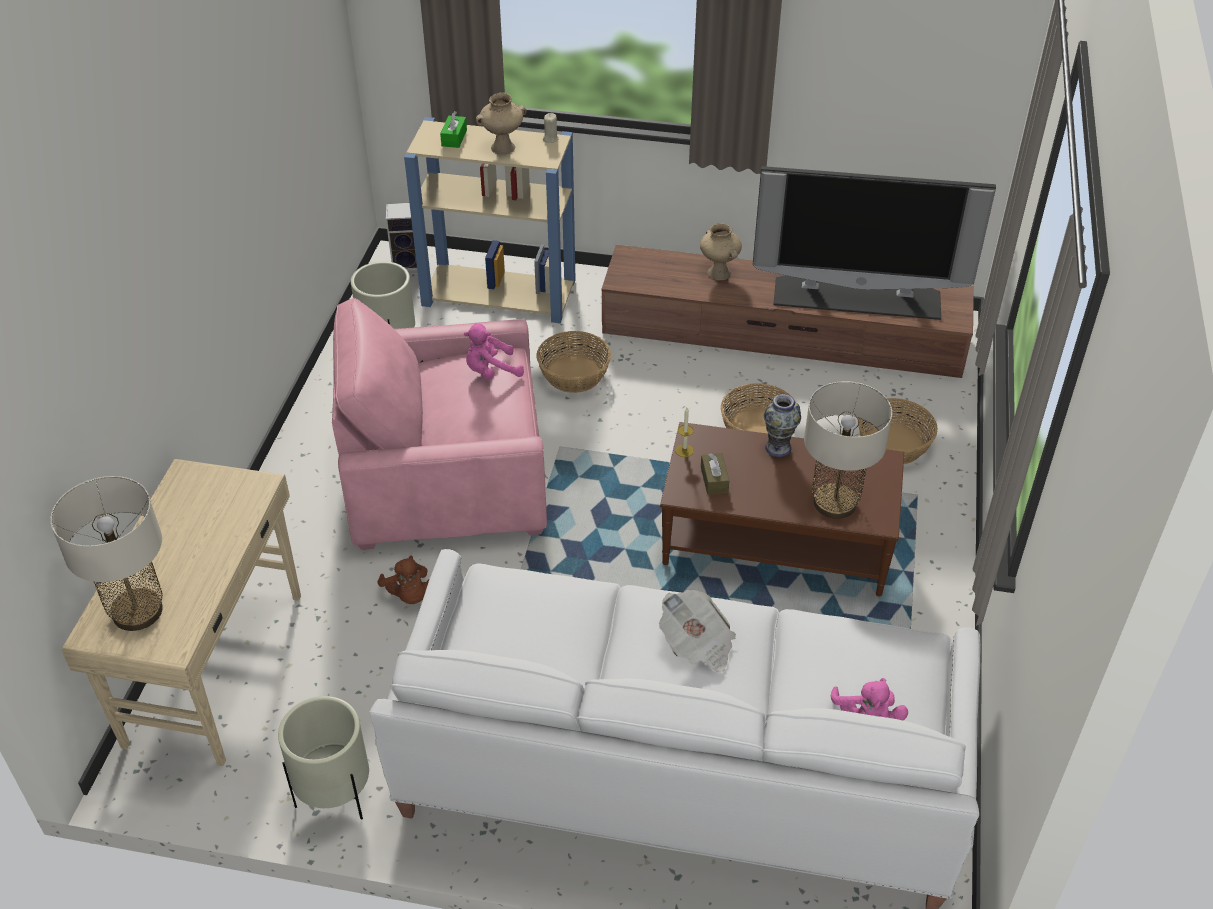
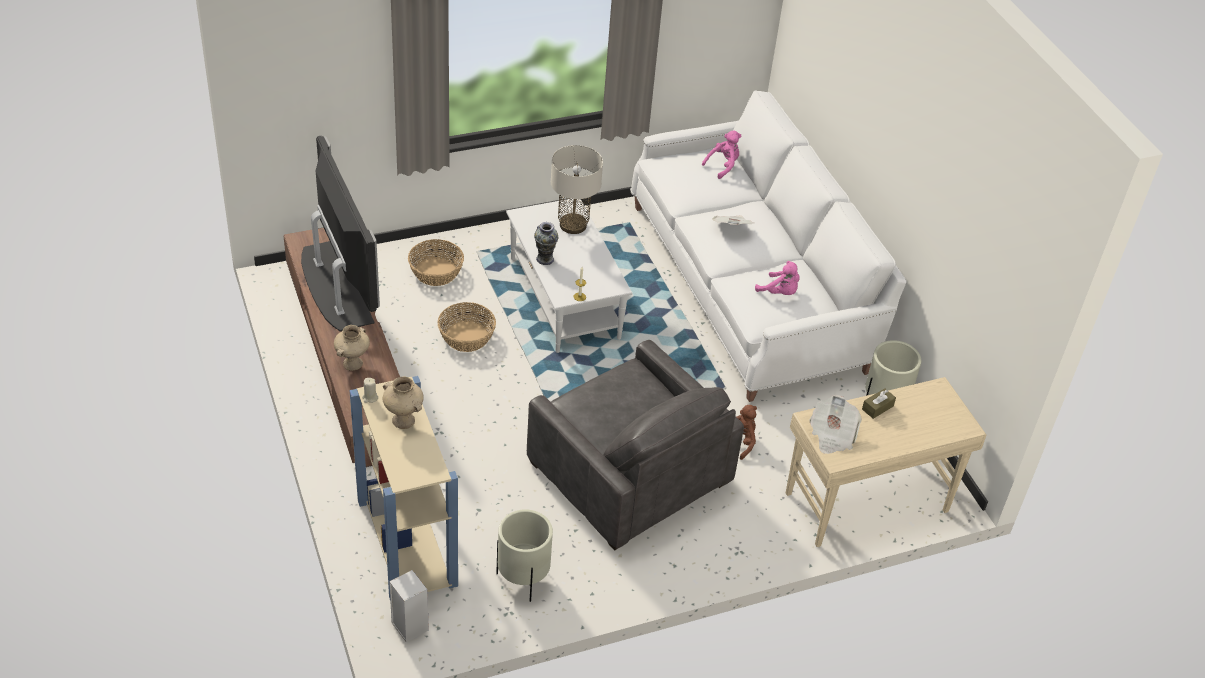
camera: 125 degrees left, 0 degrees up
(137, 611) = (937, 417): table lamp -> none
(219, 489) = (832, 435): none -> newspaper
(447, 474) = (628, 474): pink armchair -> grey armchair
(454, 138) = (409, 458): green tissue box -> none
(491, 372) = (590, 403): pink plush toy -> pink plush toy (779, 292)
(574, 374) = (476, 451): basket -> none
(714, 479) = (594, 276): brown tissue box -> brown tissue box (877, 408)
(774, 543) = (565, 298): brown coffee table -> white coffee table

